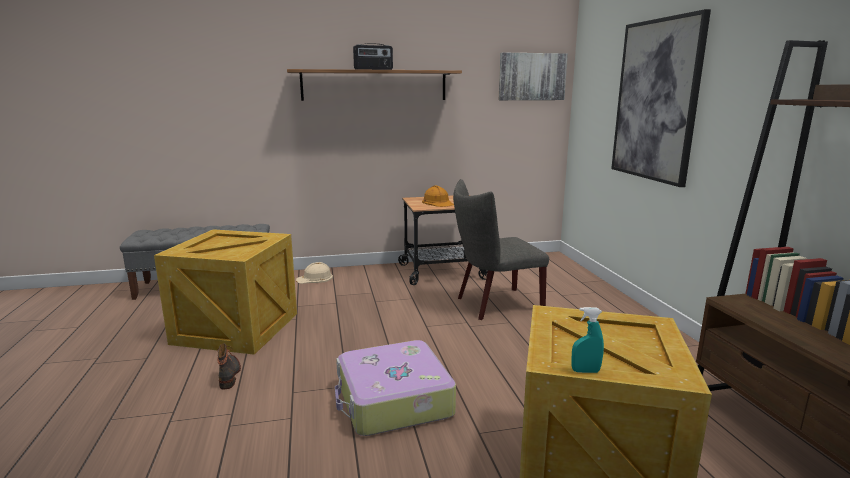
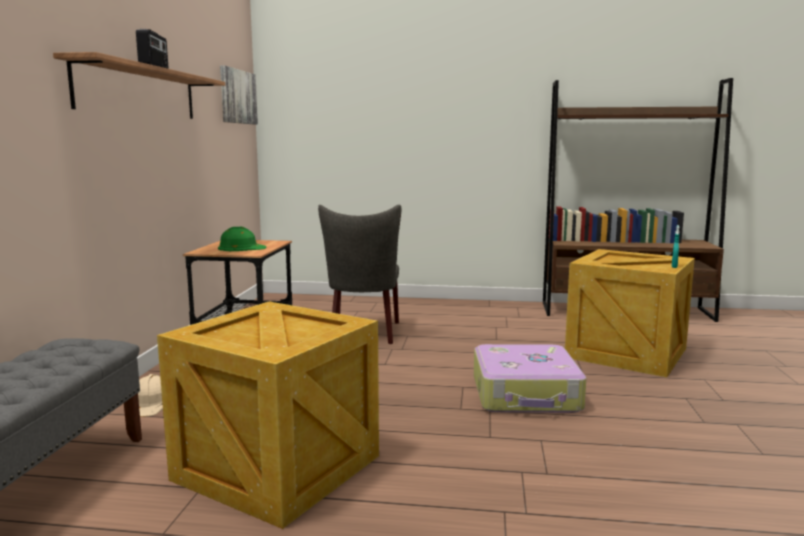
camera: 70 degrees left, 5 degrees down
(229, 374) = (425, 473): boot -> none
(437, 202) = (241, 248): orange hard hat -> green hard hat
(656, 100) = (401, 121): picture -> none

